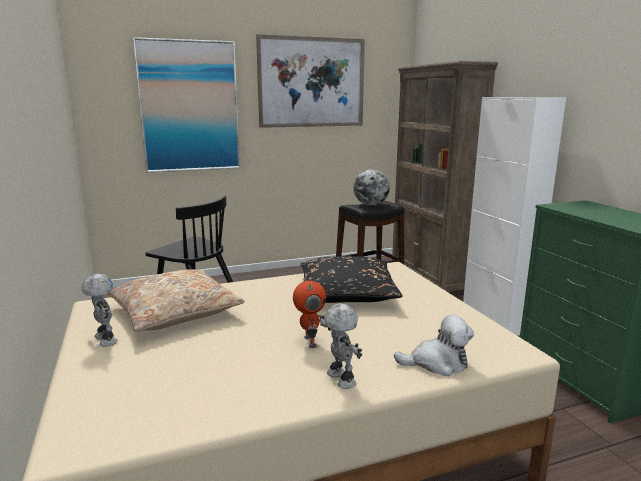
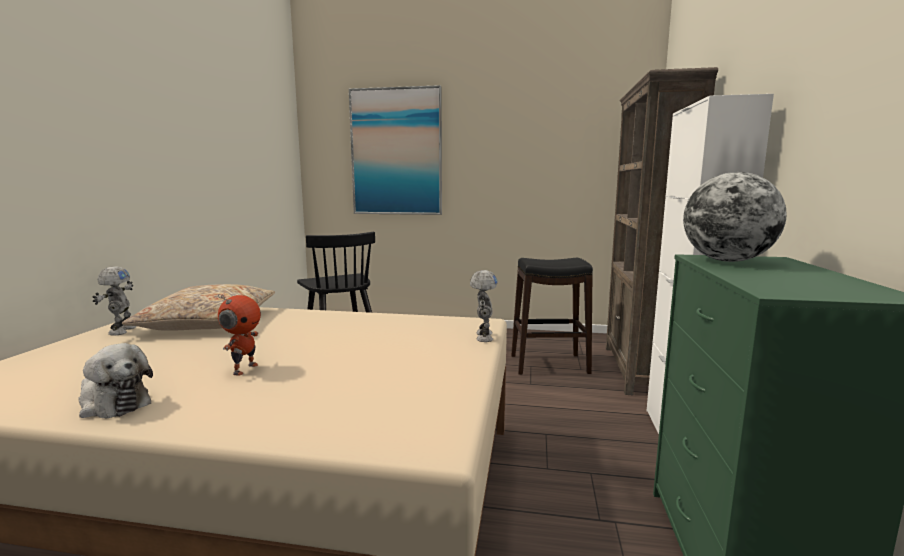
camera: 30 degrees right, 5 degrees down
(312, 82) = (525, 125): picture -> none
(339, 379) = (186, 409): toy robot -> toy robot (483, 337)
(346, 292) = (379, 335): black pillow -> none
(371, 205) = (553, 260): globe -> globe (727, 261)
(437, 363) = (308, 425): plush toy -> plush toy (113, 404)

